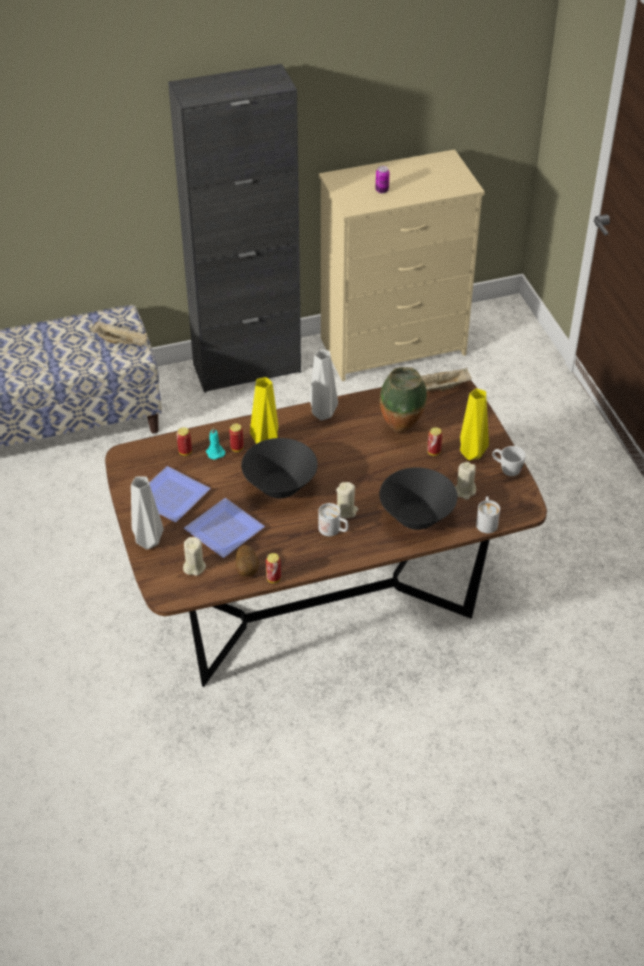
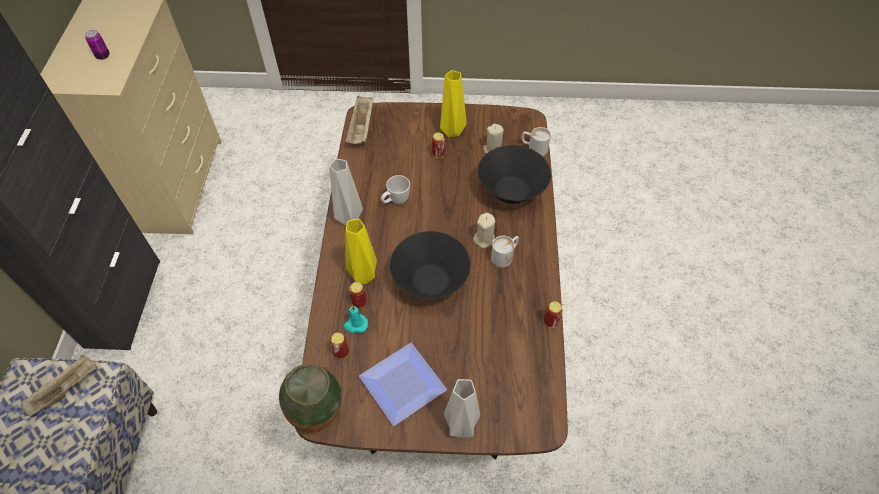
camera: 70 degrees left, 10 degrees up
(194, 567) = (512, 389): beige candle -> none
(221, 530) = (470, 350): plate -> none
(247, 570) = (532, 341): potato -> none
(401, 429) = (399, 167): vase -> vase (319, 416)
(506, 470) = (480, 117): white mug -> white mug (395, 201)

